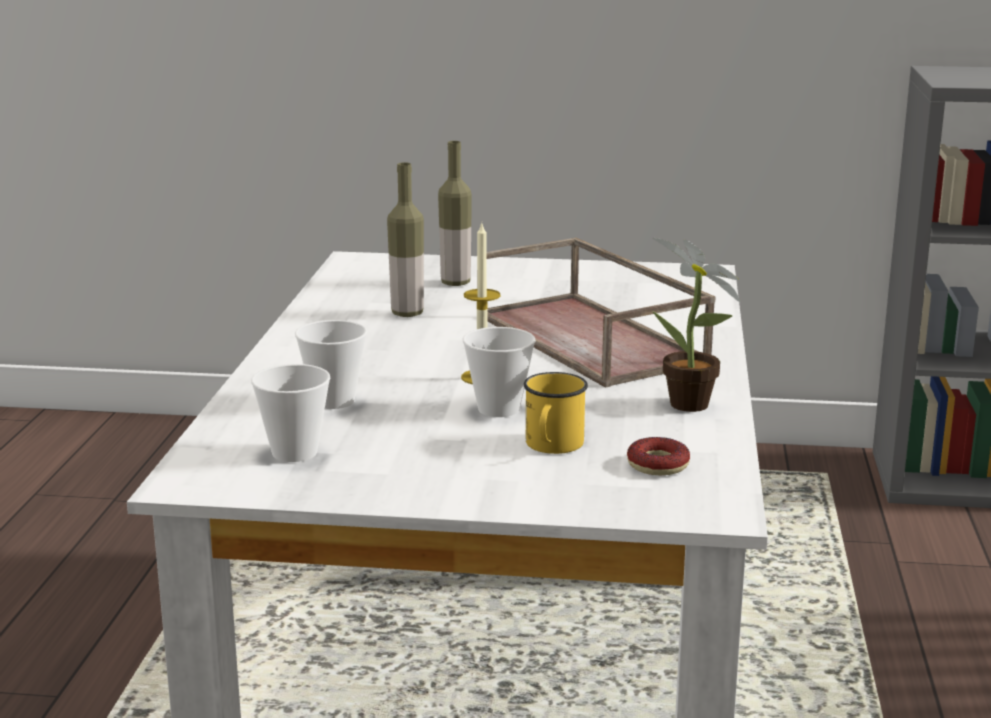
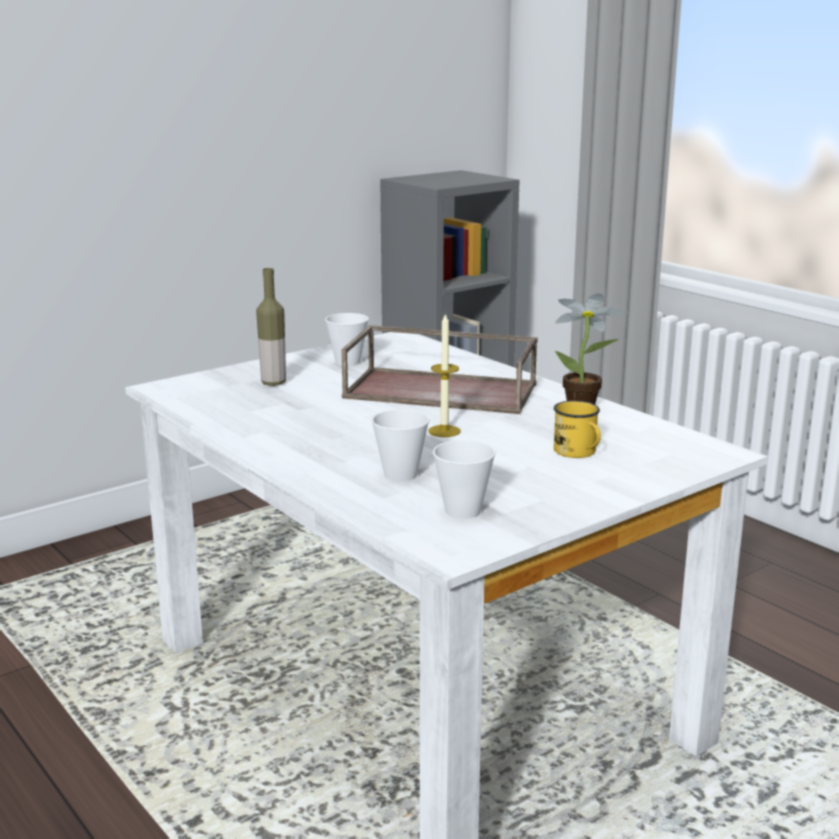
camera: 45 degrees left, 0 degrees up
(407, 313) = (296, 410): bottle -> none
(498, 409) = (501, 444): cup -> cup (348, 362)
(658, 464) = (646, 442): donut -> none

